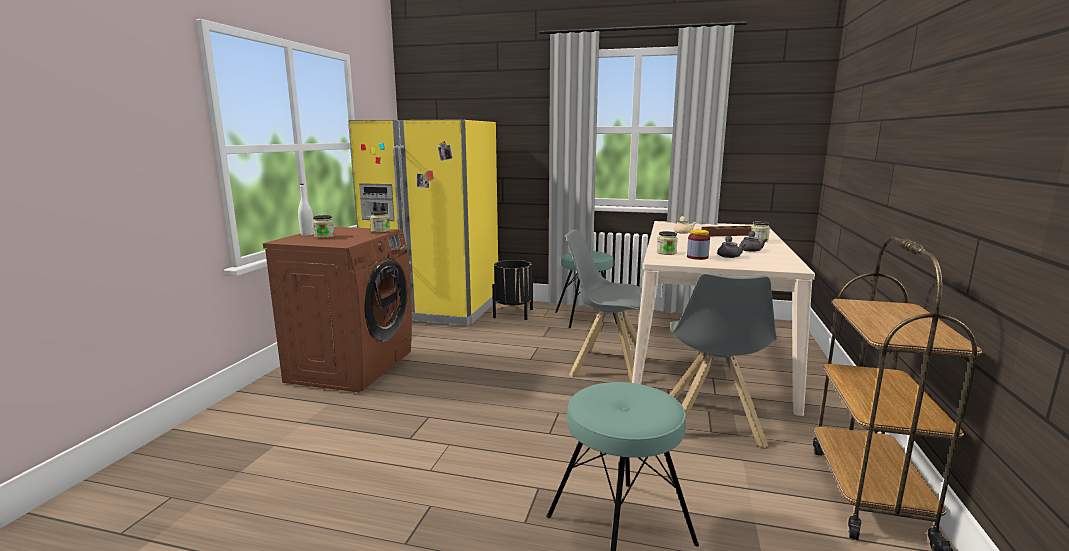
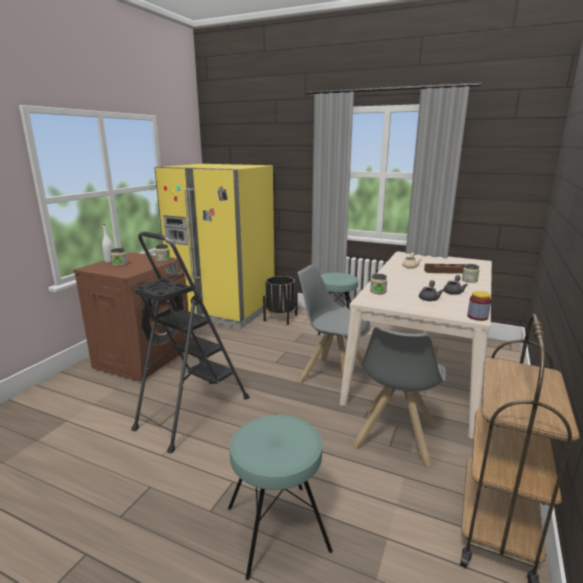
camera: 10 degrees right, 5 degrees up
(448, 420) = (192, 413): none -> step ladder
(697, 257) = (400, 298): jar -> jar (477, 317)

